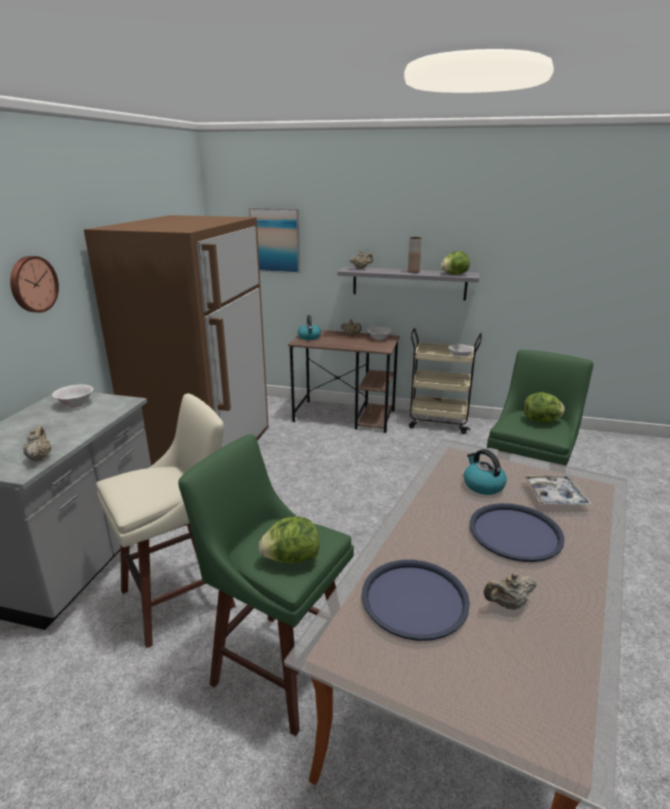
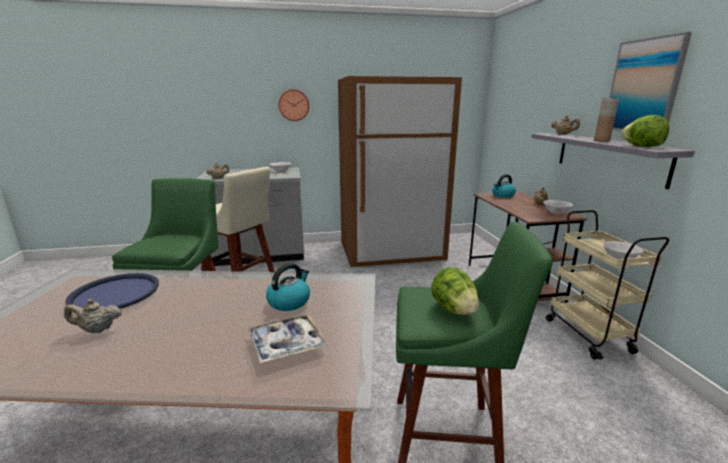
camera: 65 degrees right, 5 degrees down
(275, 240) = (519, 106): picture -> picture (644, 86)
(291, 559) = (149, 245): lettuce -> none
(507, 604) = (97, 330): beige teapot -> beige teapot turned 60 degrees counterclockwise
(515, 533) = (205, 325): blue tray -> none

